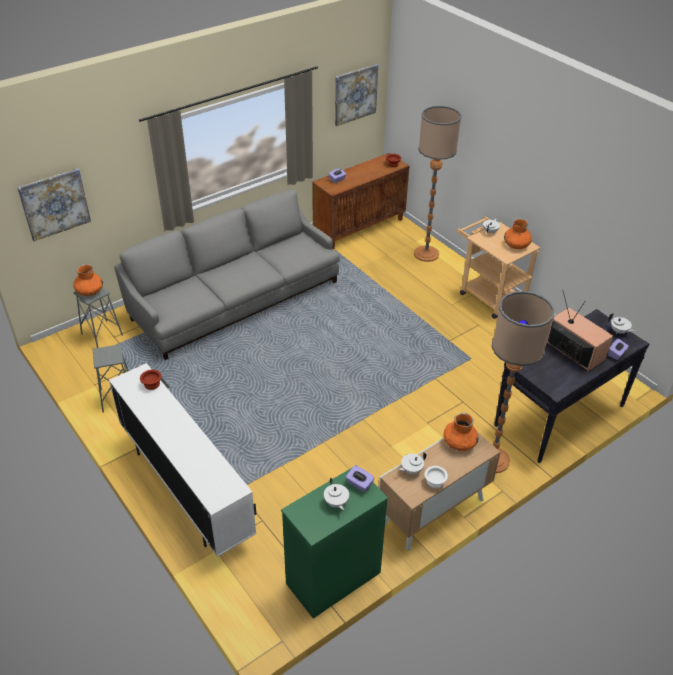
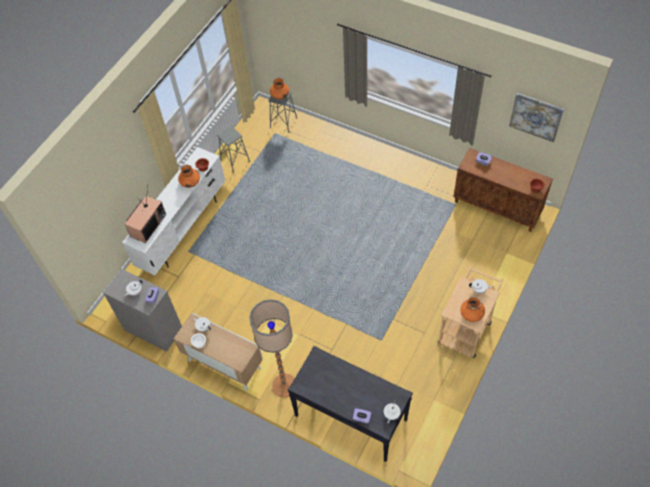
camera: 70 degrees right, 15 degrees up
(54, 204) = (282, 34): picture -> none
(235, 298) = (359, 171): grey sofa -> none
(332, 578) = (153, 329): green dresser -> grey dresser
(426, 254) = (493, 266): floor lamp -> none
(459, 443) = (238, 346): orange vase -> orange vase (190, 182)
(573, 351) = (350, 387): television -> television (148, 225)

